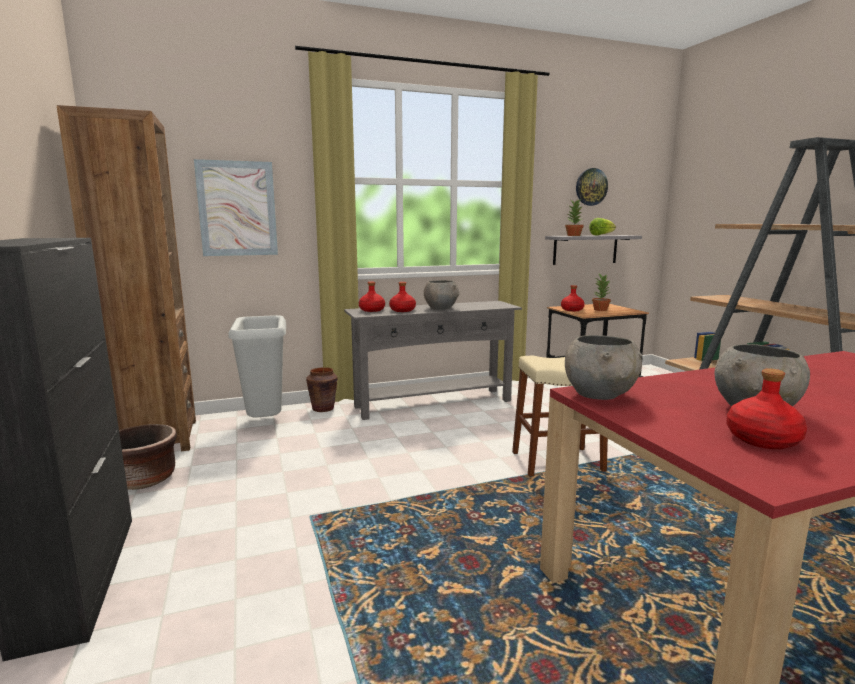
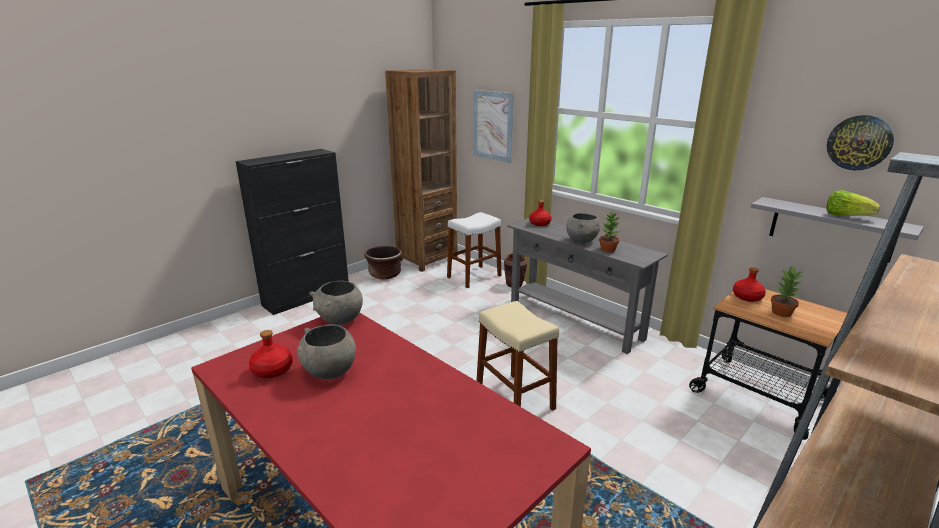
camera: 65 degrees right, 10 degrees up
(267, 423) = (474, 276): grey trash can -> white stool
(402, 310) = (553, 231): red bottle -> none
(574, 235) = (791, 206): potted plant -> potted plant (607, 250)

